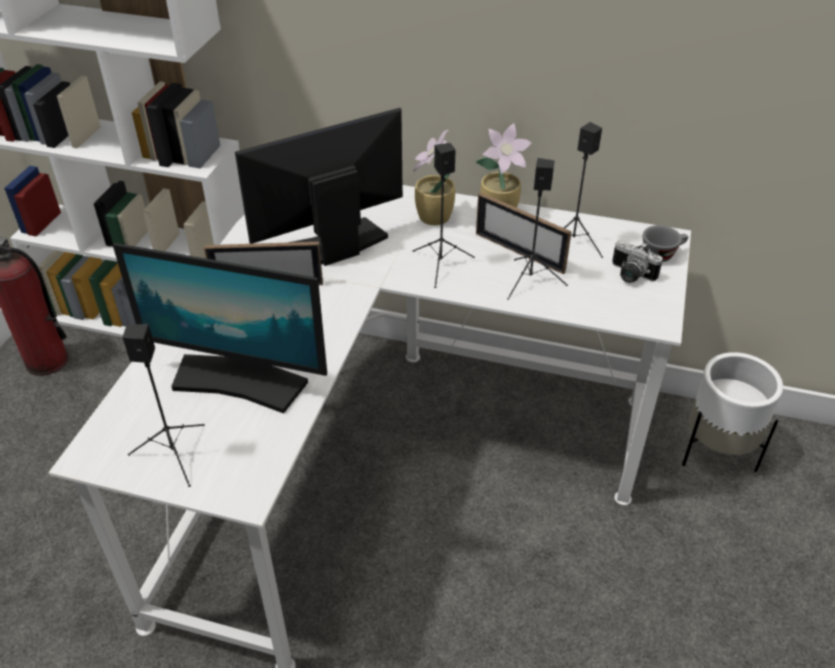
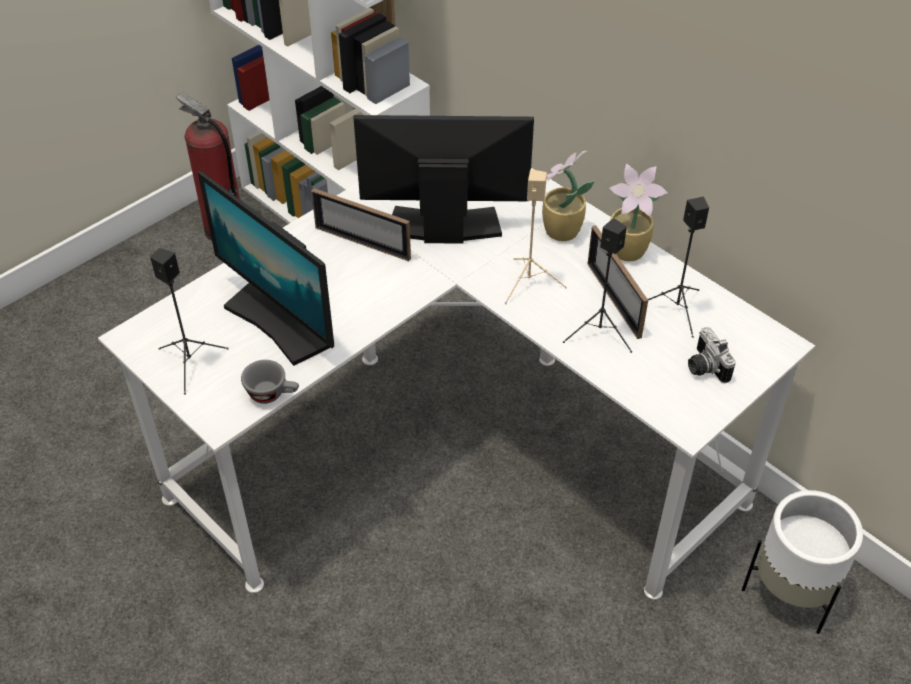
camera: 30 degrees right, 5 degrees up
(441, 265) = (528, 283): black speaker -> beige speaker
(662, 254) = (758, 358): grey cup -> grey cup (272, 394)

